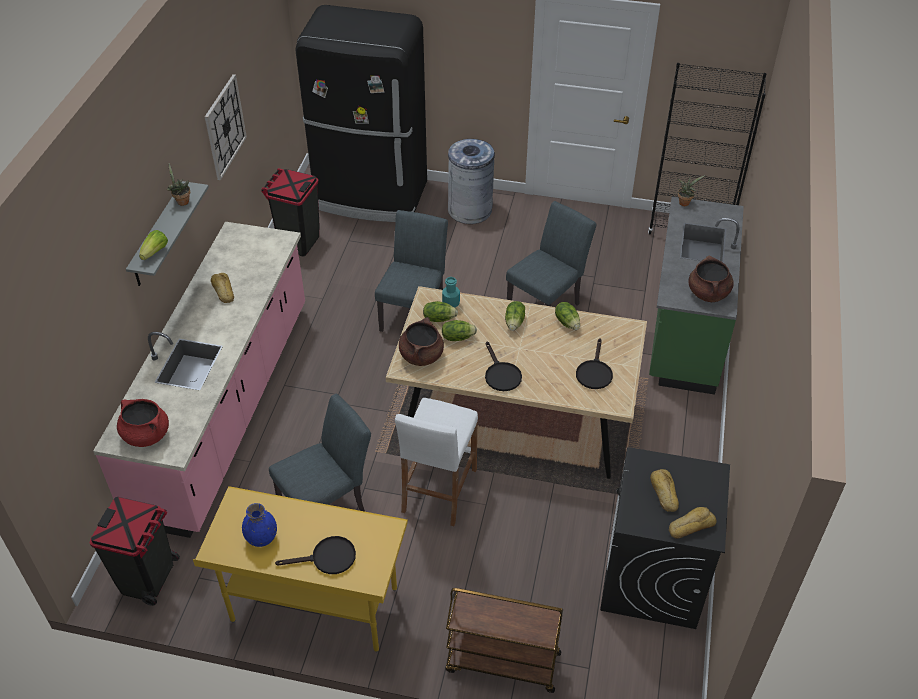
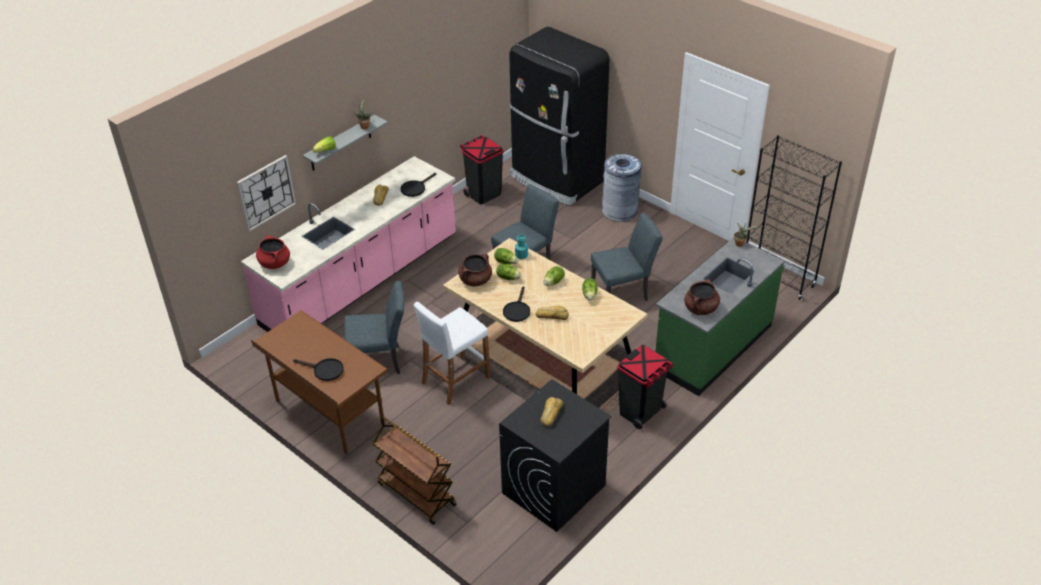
camera: 30 degrees right, 5 degrees down
(149, 578) = (249, 359): black trash can -> black trash can (641, 412)
(225, 127) = (430, 90): wall clock -> wall clock (266, 192)
(261, 538) = (297, 345): blue vase -> none
(314, 606) = (329, 414): yellow desk -> brown desk
(594, 372) = (581, 331): black frying pan -> black frying pan (415, 188)
(690, 525) = (551, 439): bread -> bread (552, 315)

